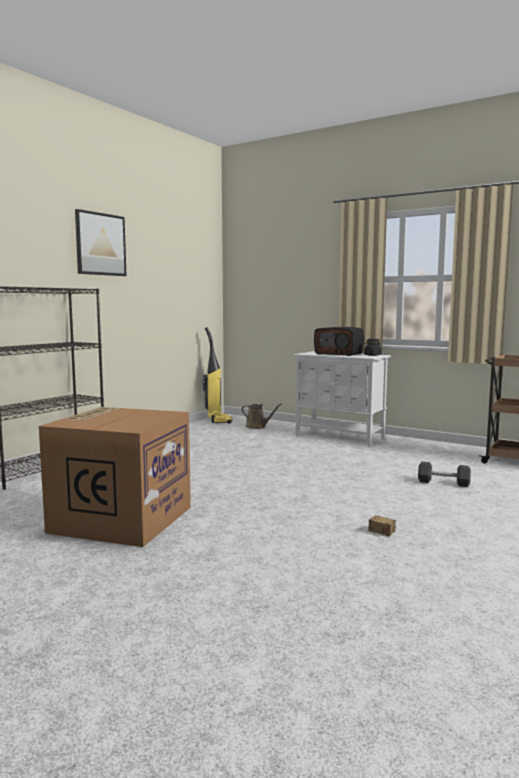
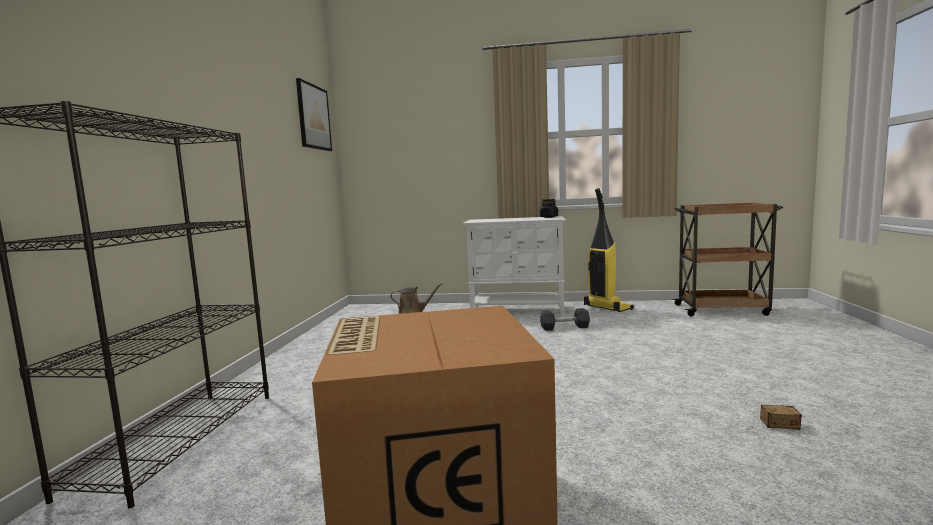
camera: 25 degrees left, 0 degrees up
(100, 244) = (209, 73): picture -> picture (313, 117)
(218, 420) = (355, 313): vacuum cleaner -> vacuum cleaner (607, 308)
(339, 354) = (510, 219): radio -> none
(443, 482) = (703, 344): grey dumbbell -> grey dumbbell (564, 327)

